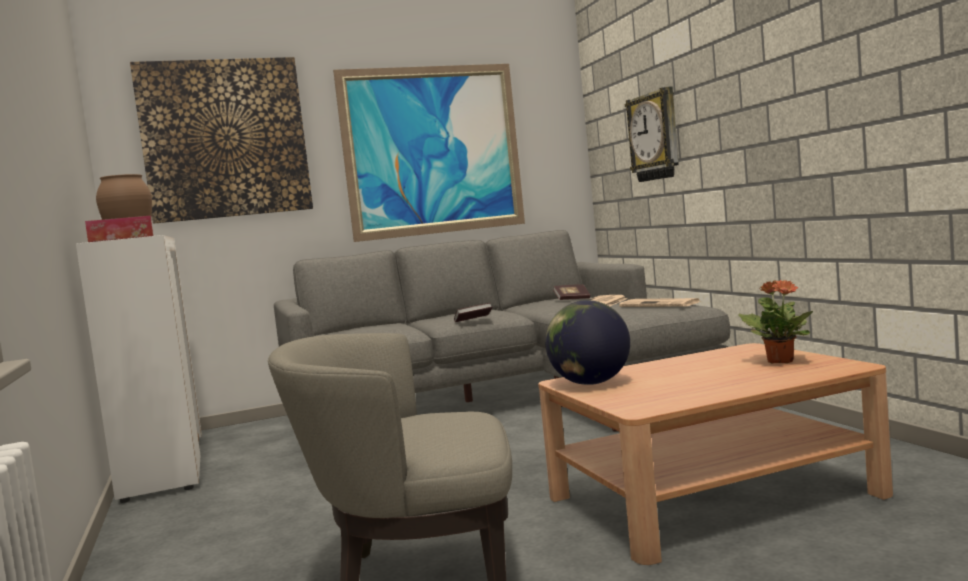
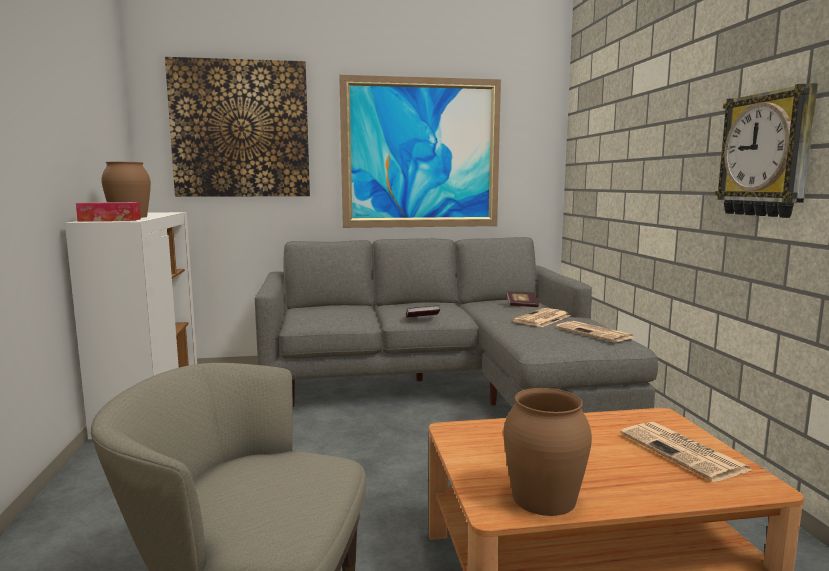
camera: 10 degrees right, 5 degrees up
(590, 383) = (475, 441): globe -> none
(655, 136) = (622, 164): wall clock -> wall clock (766, 155)
(675, 398) = (543, 498): none -> brown vase
(780, 361) = (684, 452): potted plant -> newspaper

